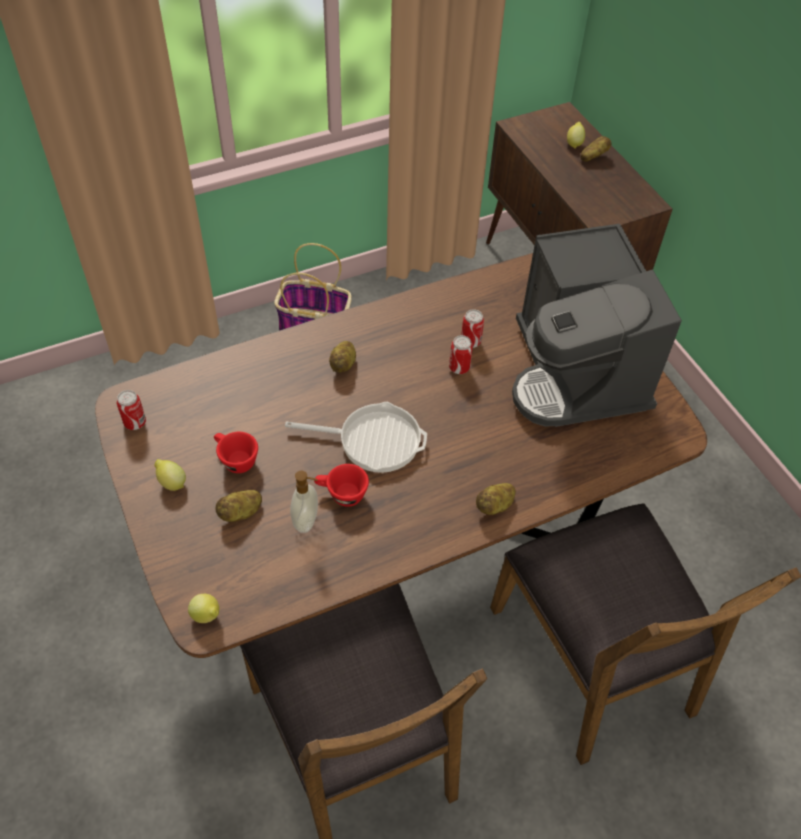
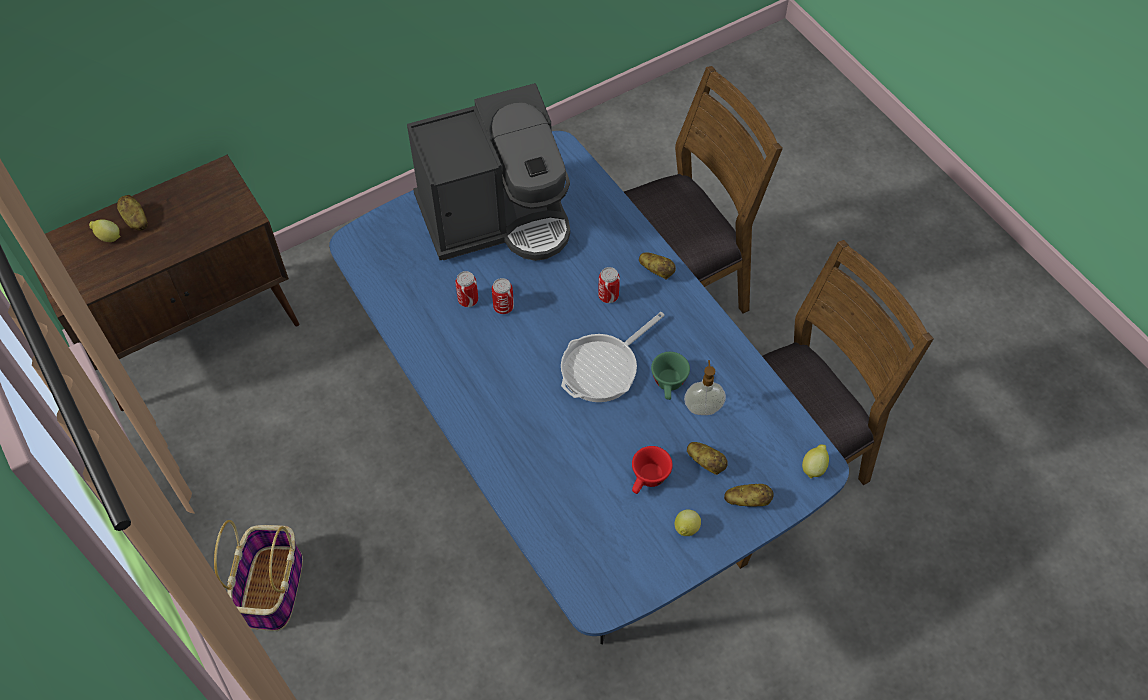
camera: 95 degrees left, 5 degrees up
(135, 423) = (620, 584): can -> can (608, 296)
(341, 494) = (669, 385): red cup -> green cup
(344, 364) = (512, 405): potato -> potato (747, 500)
(373, 440) = (603, 367): frying pan -> frying pan turned 135 degrees counterclockwise
(394, 550) = (575, 464): brown dining table -> blue dining table

